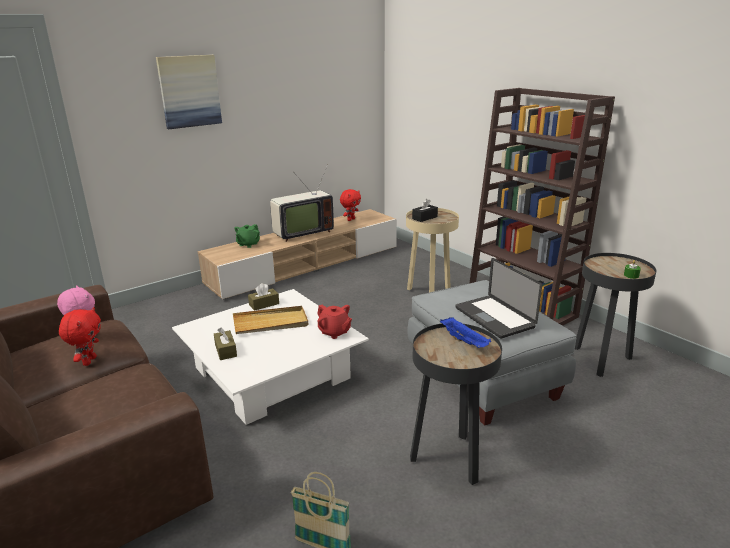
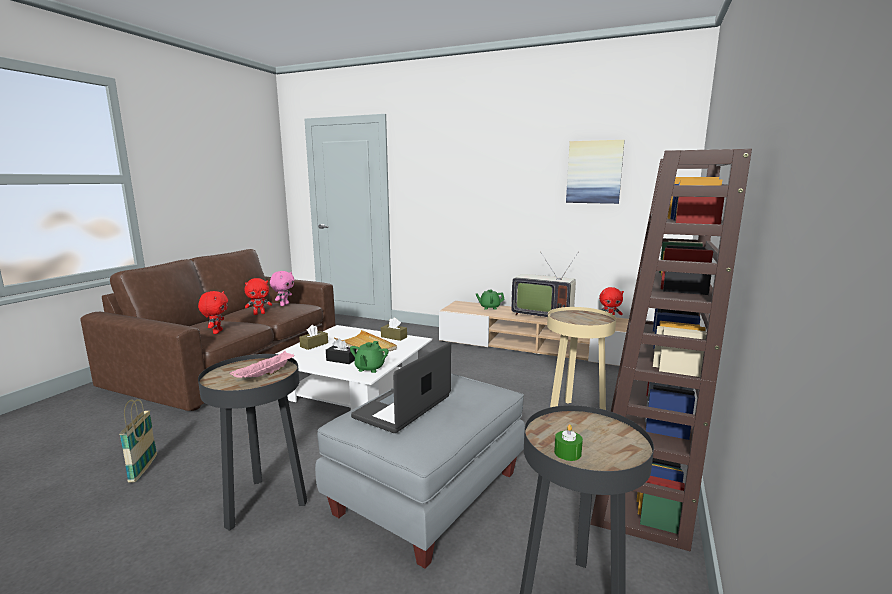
camera: 60 degrees right, 10 degrees down
(141, 397) = (217, 332): none -> red plush toy
(189, 91) = (469, 169): picture -> picture (594, 172)
(334, 332) = (369, 368): red teapot -> green teapot
(424, 218) = (574, 316): black tissue box -> black tissue box (341, 360)
(464, 341) = (265, 376): blue tray -> pink tray

